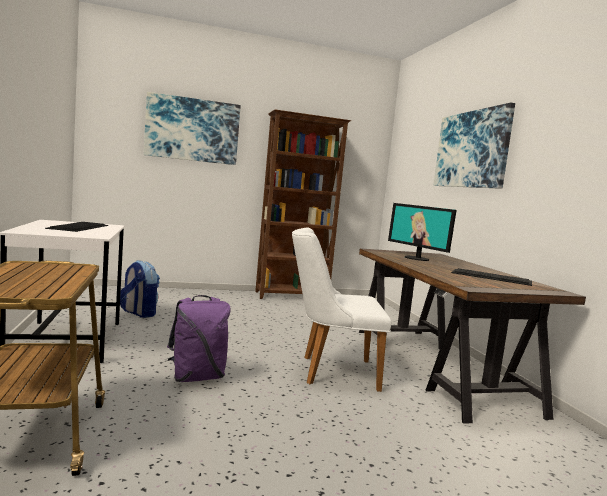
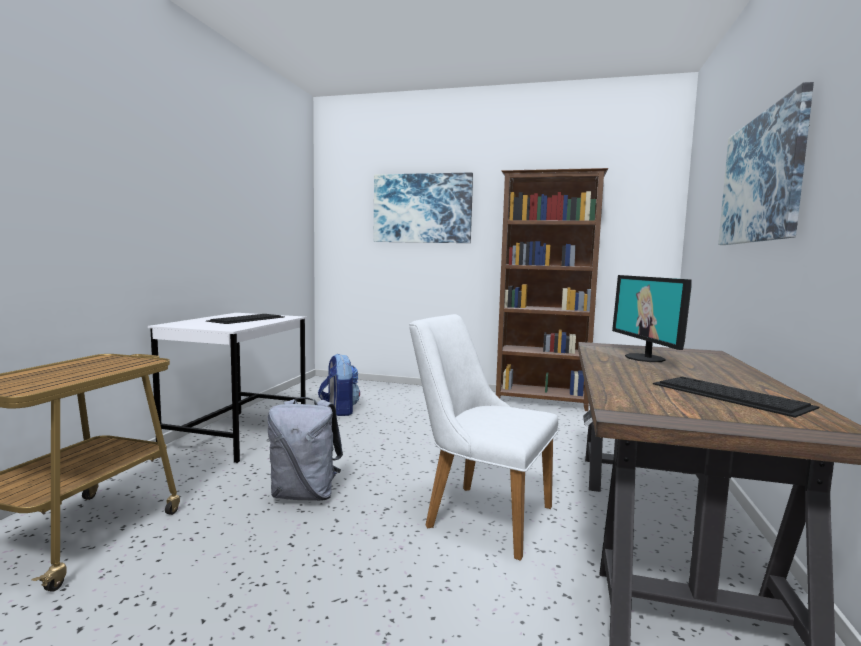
camera: 30 degrees right, 0 degrees up
(197, 377) = (305, 495): purple backpack -> grey backpack

